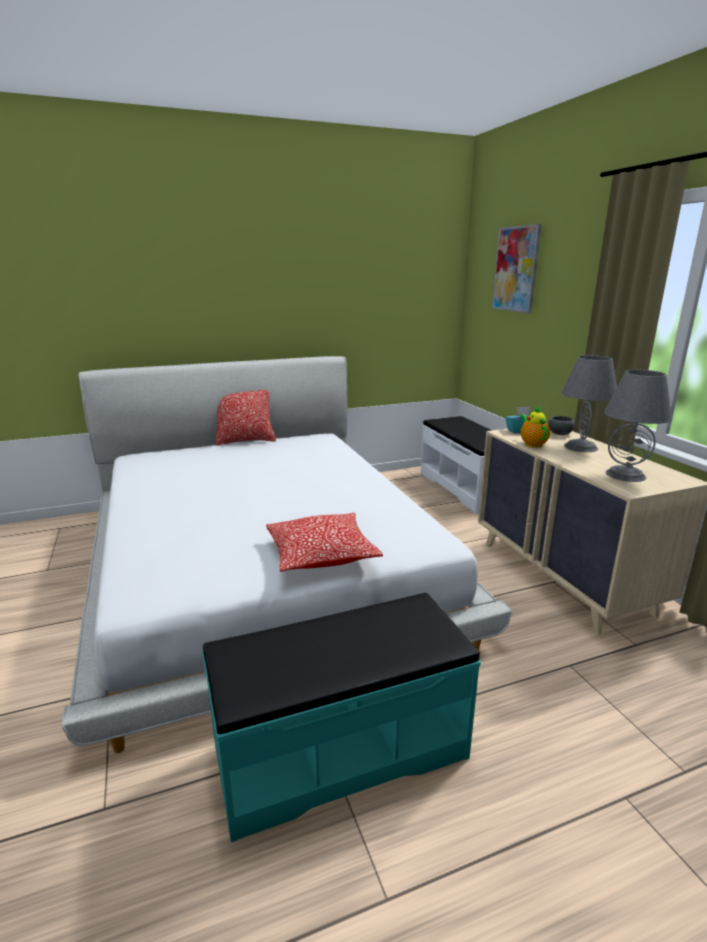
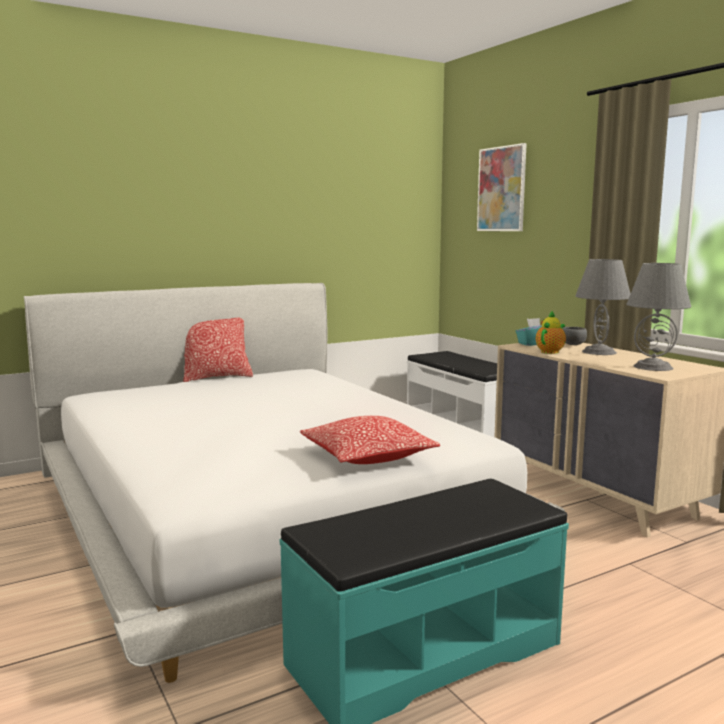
camera: 10 degrees left, 10 degrees down
(532, 444) = (550, 351): teapot -> teapot turned 60 degrees clockwise

